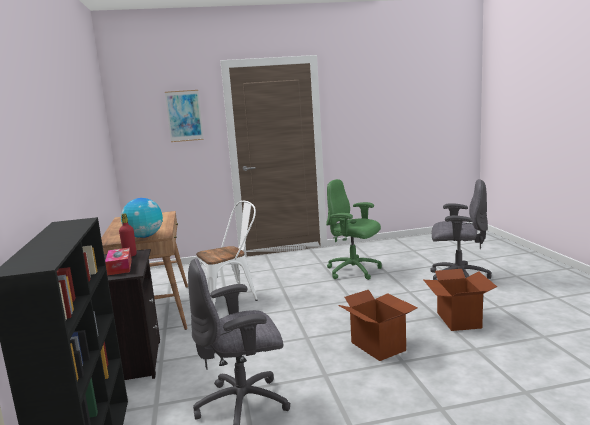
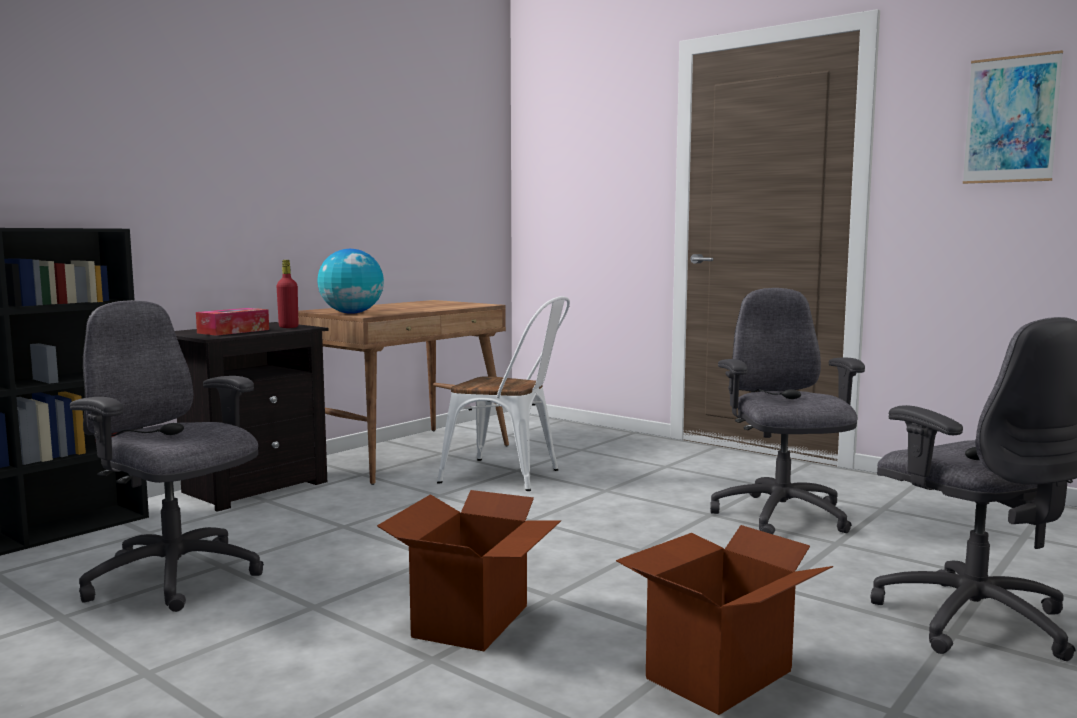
camera: 50 degrees right, 5 degrees down
(184, 116) = (611, 150): picture -> picture (1011, 119)
(354, 271) = (781, 517): green office chair -> grey office chair

